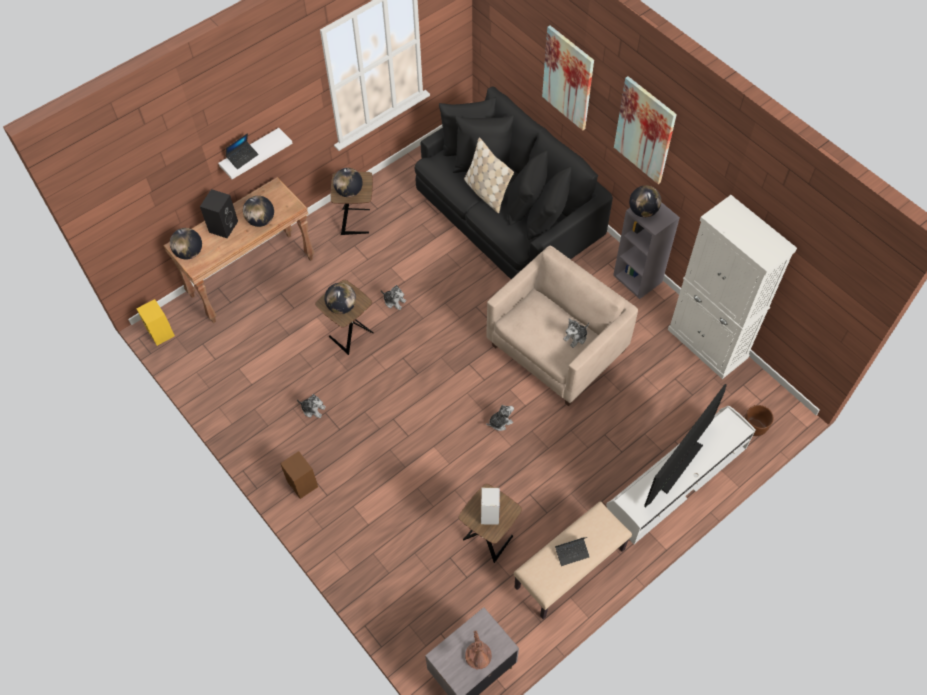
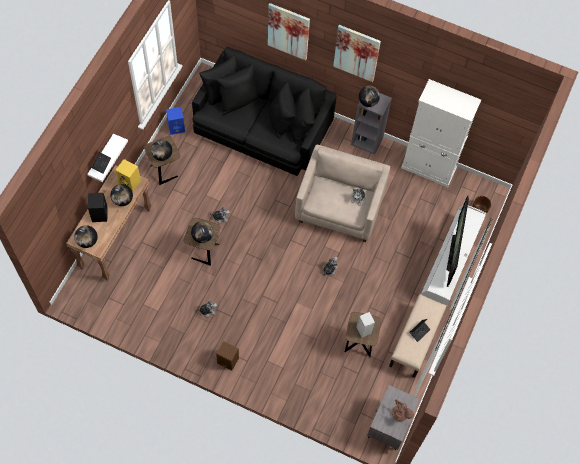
camera: 30 degrees left, 5 degrees up
(161, 333) = (76, 302): yellow speaker -> yellow speaker (130, 182)
(400, 176) = (177, 127): none -> blue speaker
(486, 192) = (252, 121): beige pillow -> none

